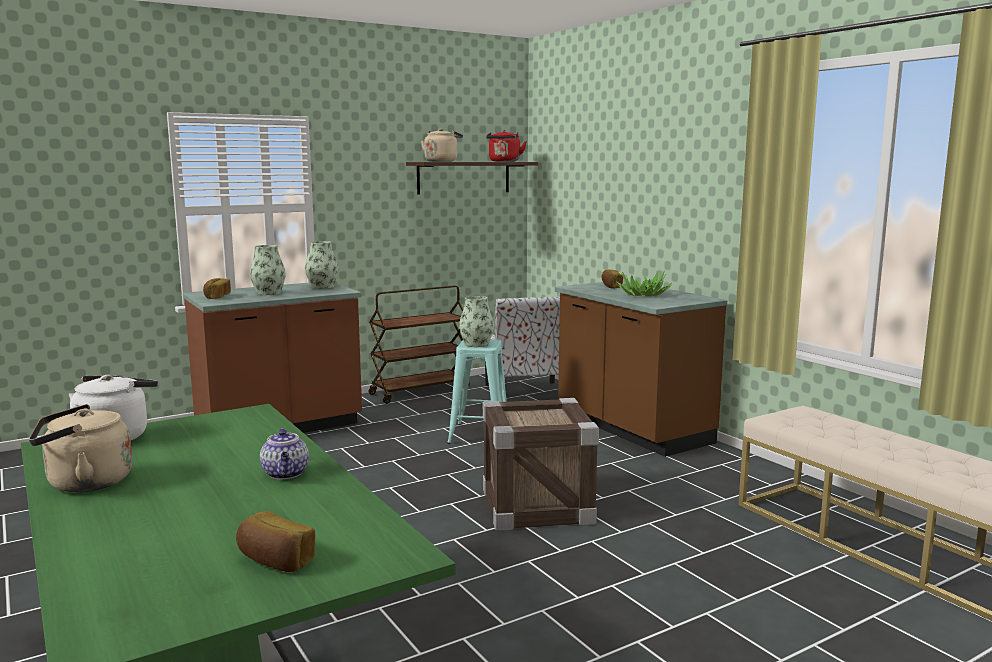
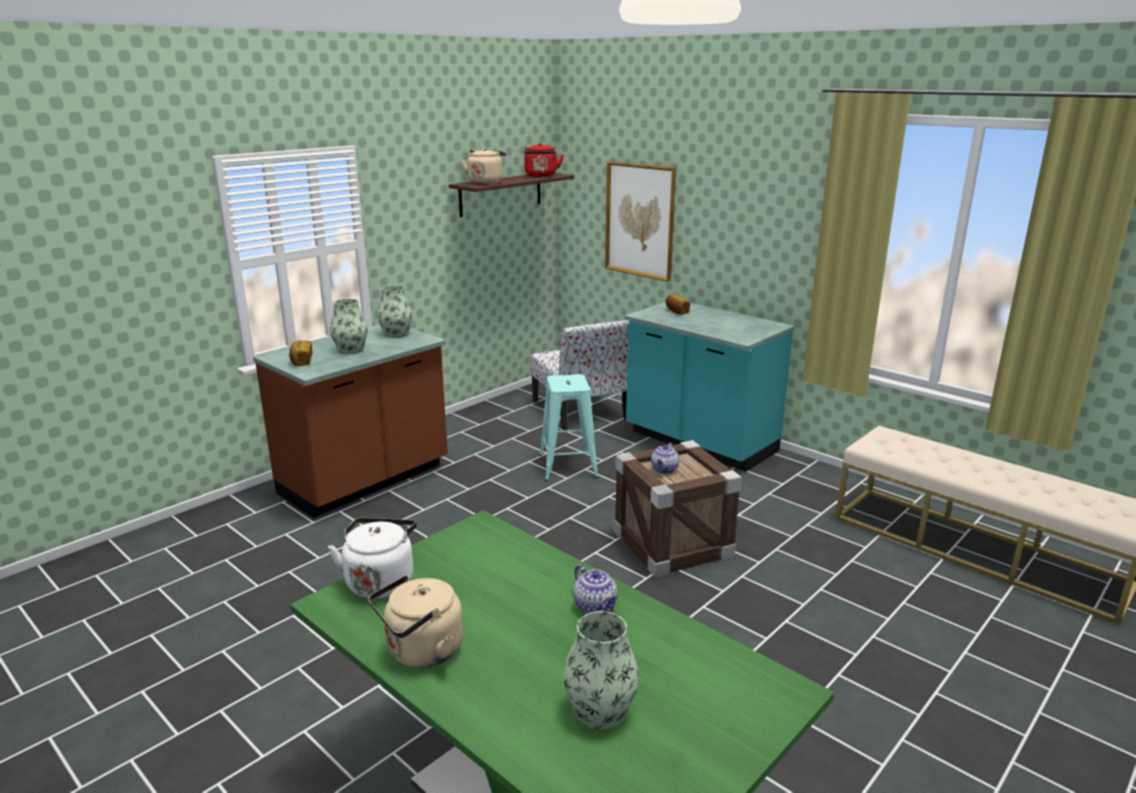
camera: 15 degrees left, 10 degrees up
(275, 561) = (694, 719): bread -> none
(420, 392) = (475, 417): brown cart -> none
(476, 344) = (567, 383): vase -> vase (600, 710)
(525, 418) = (664, 470): none -> teapot
(593, 202) = (640, 220): none -> picture
(631, 429) = (699, 443): brown counter -> turquoise counter
(642, 295) = (717, 323): potted plant -> none

